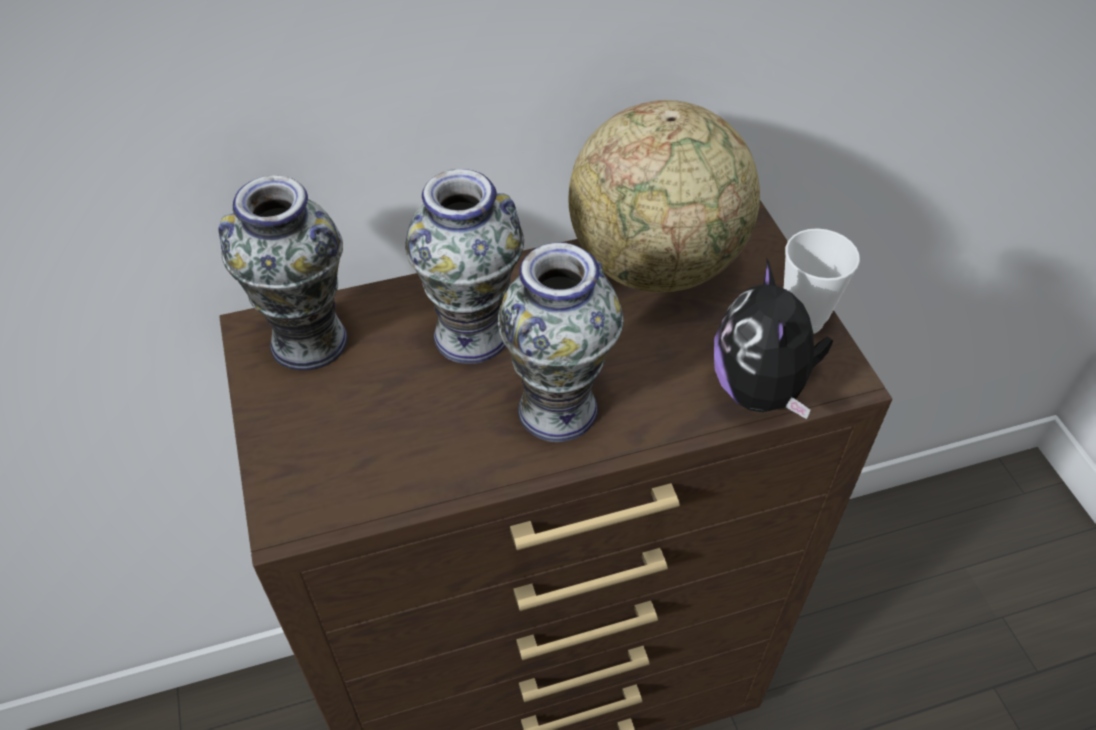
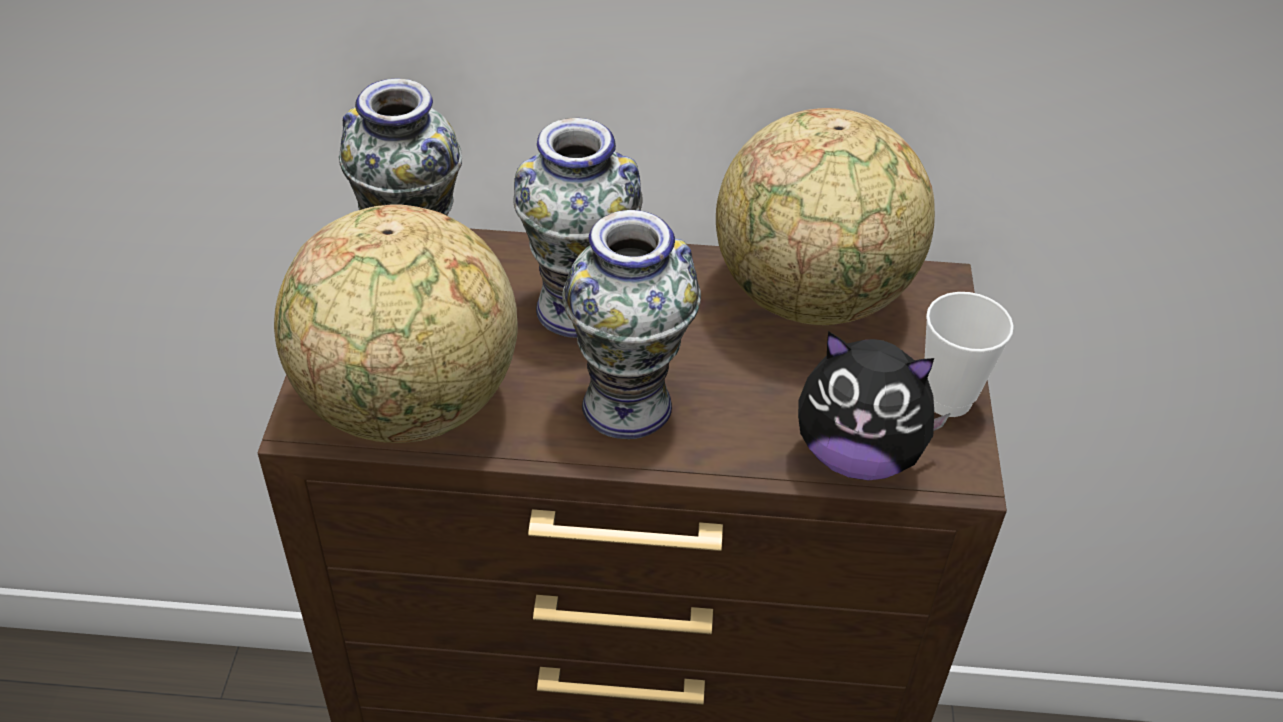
camera: 20 degrees right, 5 degrees down
(371, 472) = (410, 405): none -> globe
(761, 390) = (858, 455): plush toy -> plush toy turned 90 degrees counterclockwise

